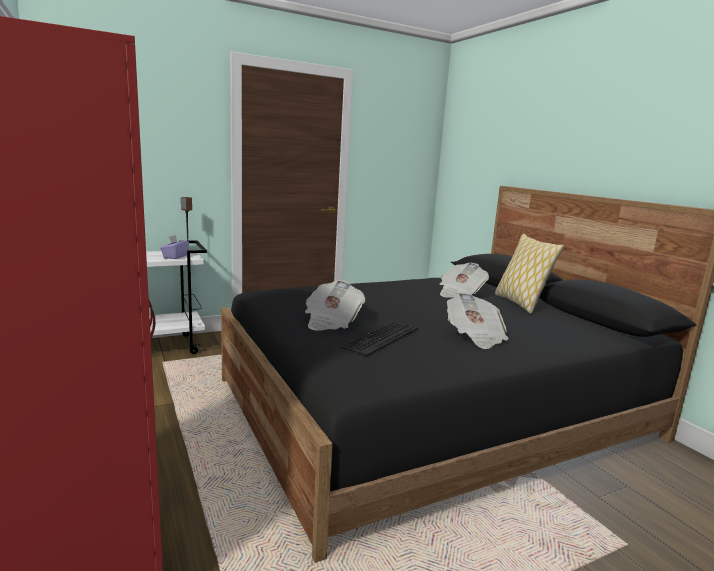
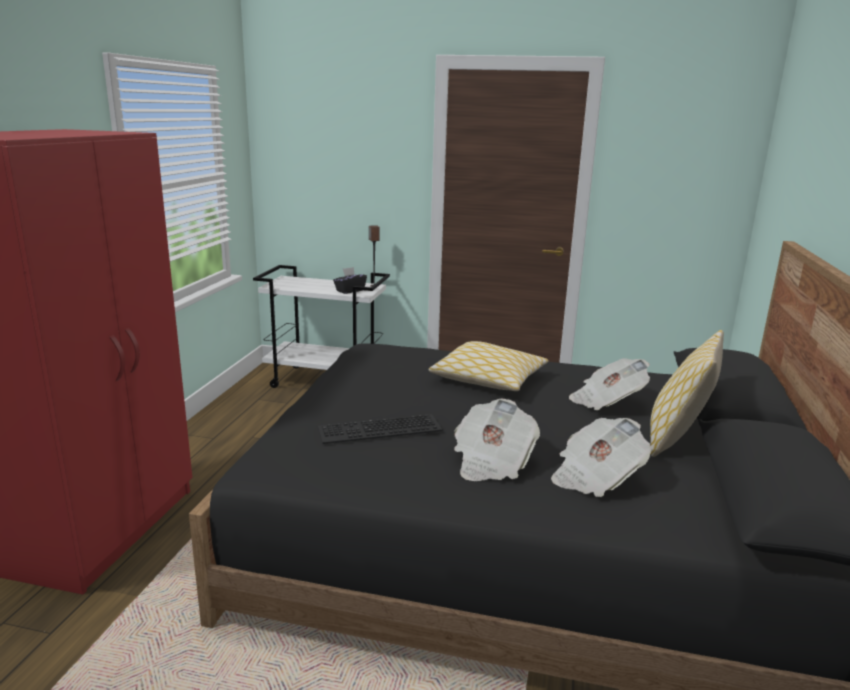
camera: 40 degrees right, 5 degrees up
(175, 257) = (350, 290): purple tissue box -> black tissue box
(331, 322) = (368, 397): newspaper -> newspaper (595, 477)
(381, 295) = (489, 379): none -> pillow

